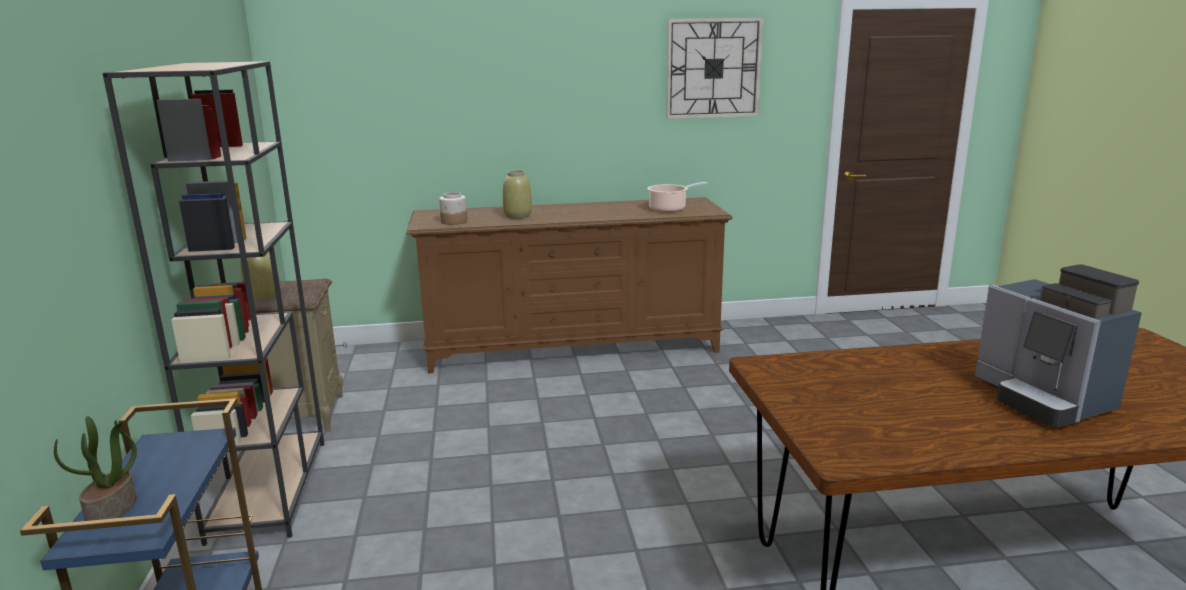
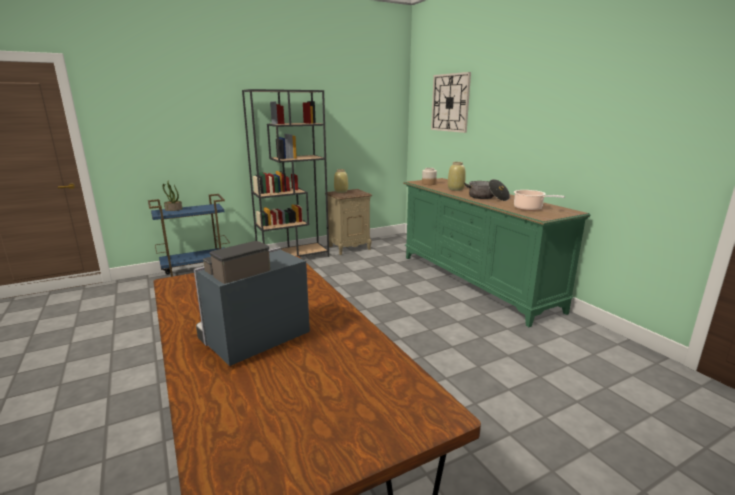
camera: 70 degrees right, 0 degrees up
(572, 348) = (473, 282): brown cabinet -> green cabinet
(592, 213) = (487, 197): none -> cooking pot
(713, 68) = (617, 105): wall clock -> wall clock (450, 103)

